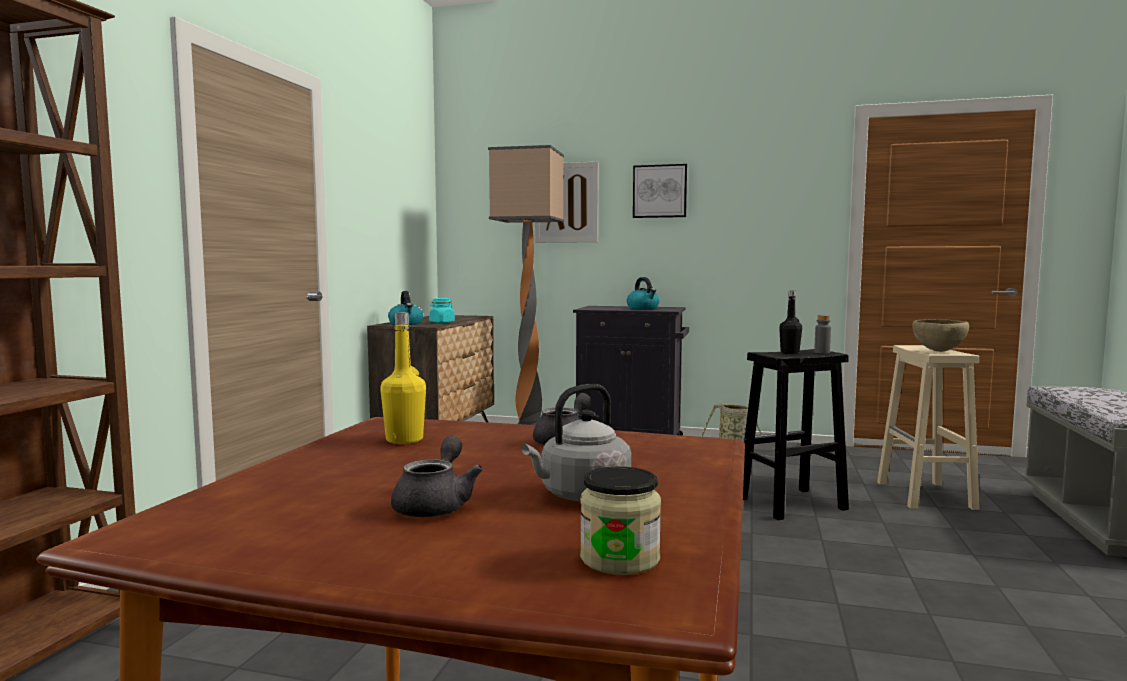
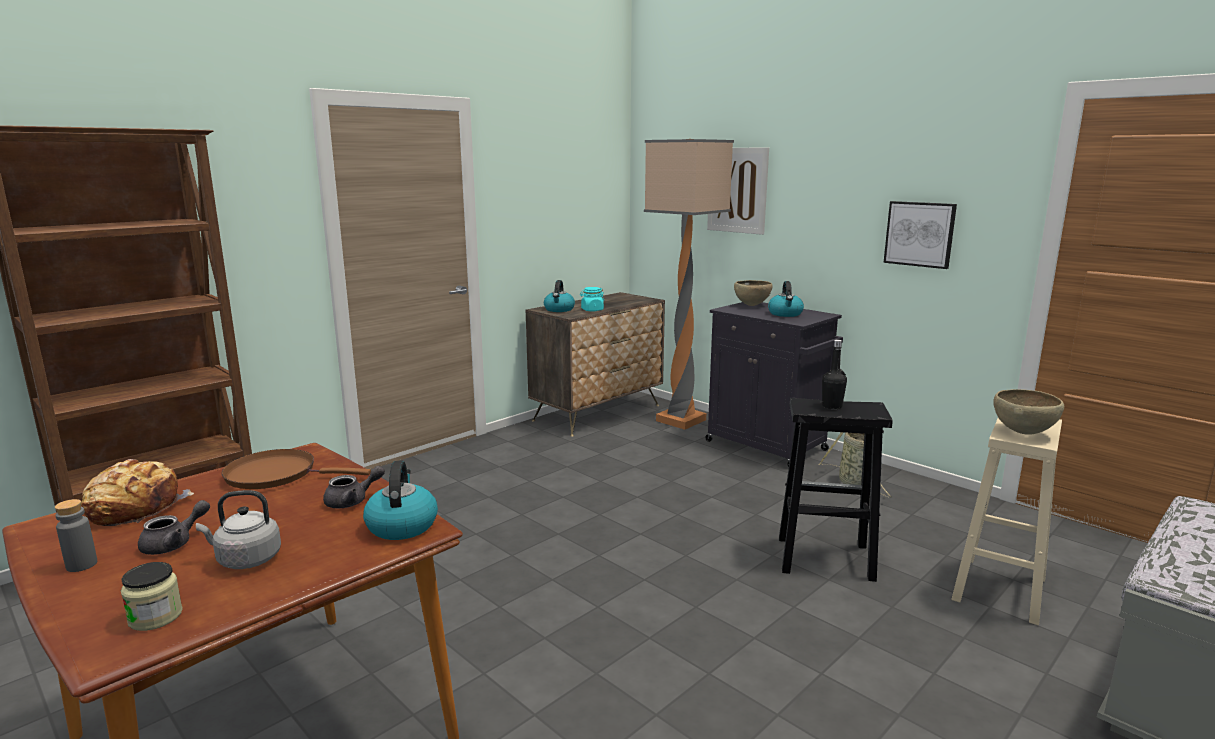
camera: 30 degrees right, 10 degrees up
(265, 492) = (135, 507): none -> bread
(404, 440) = (277, 474): yellow bottle -> brown frying pan
(601, 307) = (752, 305): none -> brown bowl
(659, 191) = (827, 183): picture -> picture (919, 234)
(675, 445) = (402, 525): none -> kettle
(822, 352) = (868, 411): grey bottle -> grey bottle (81, 565)

